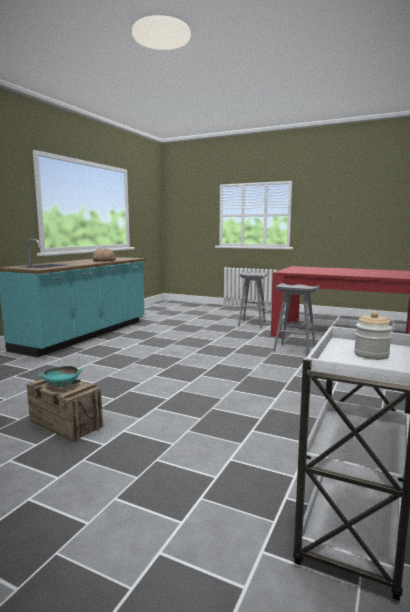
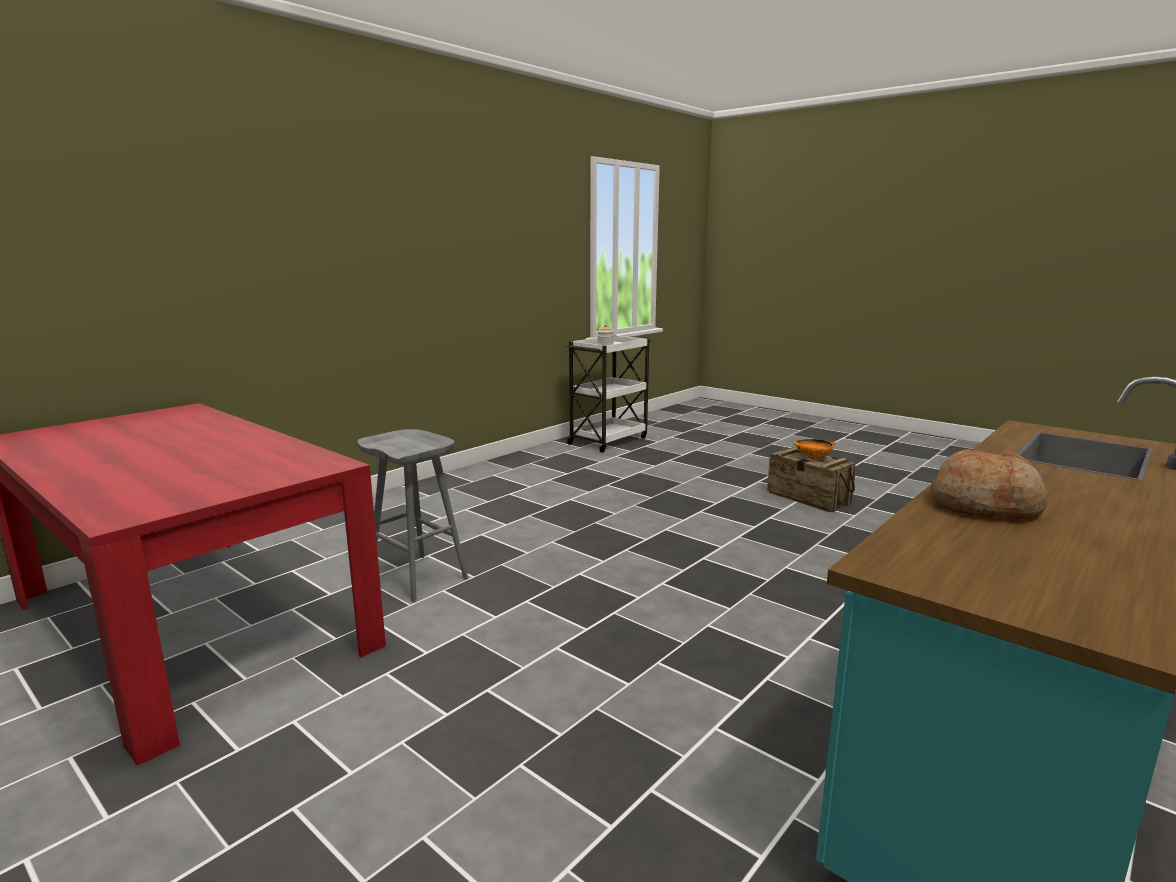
camera: 165 degrees left, 5 degrees up
(62, 385) = (812, 457): turquoise bowl -> orange bowl
(251, 324) = (329, 755): grey stool -> none

